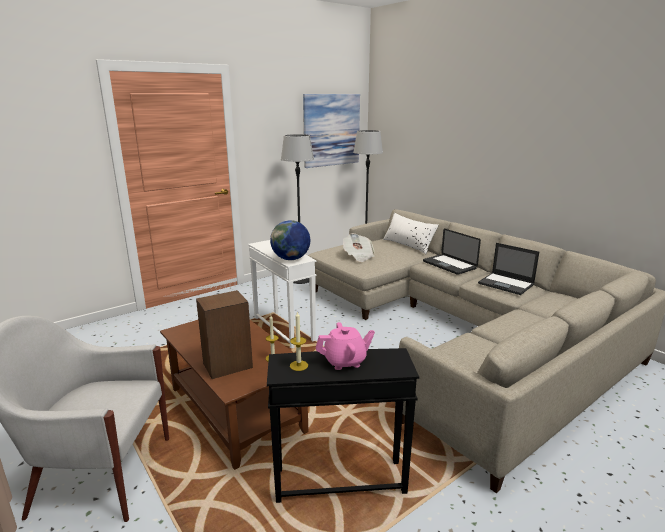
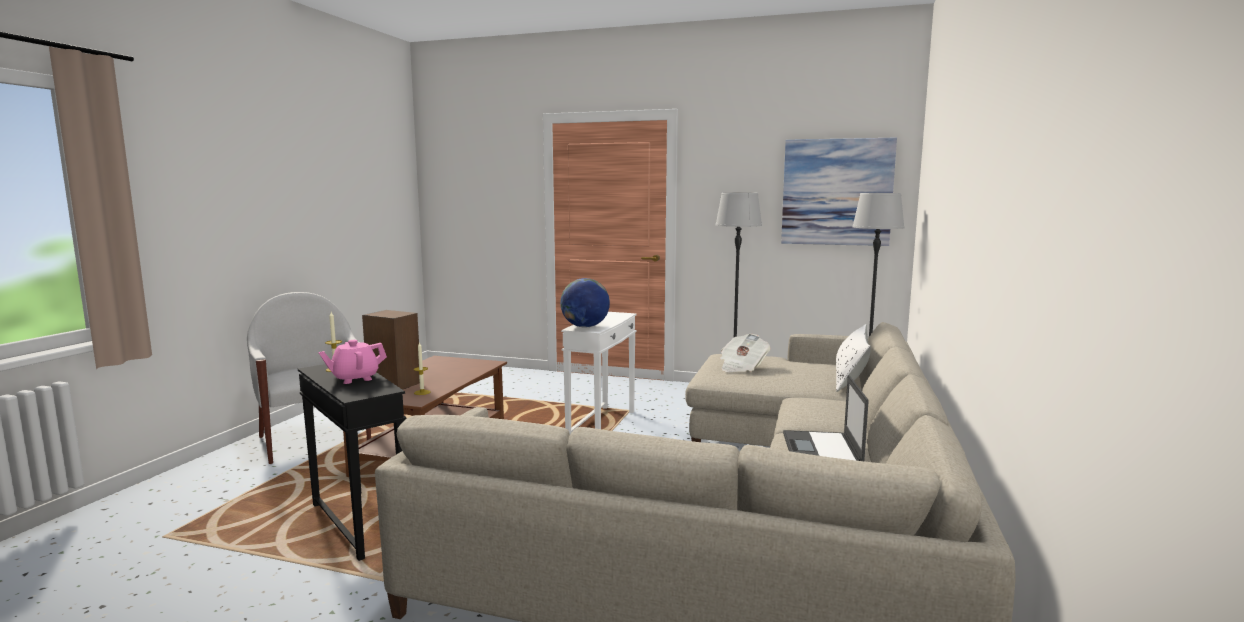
camera: 55 degrees right, 10 degrees down
(345, 361) = (355, 378): pink teapot -> pink teapot turned 105 degrees clockwise
(449, 265) = (823, 409): laptop -> none

